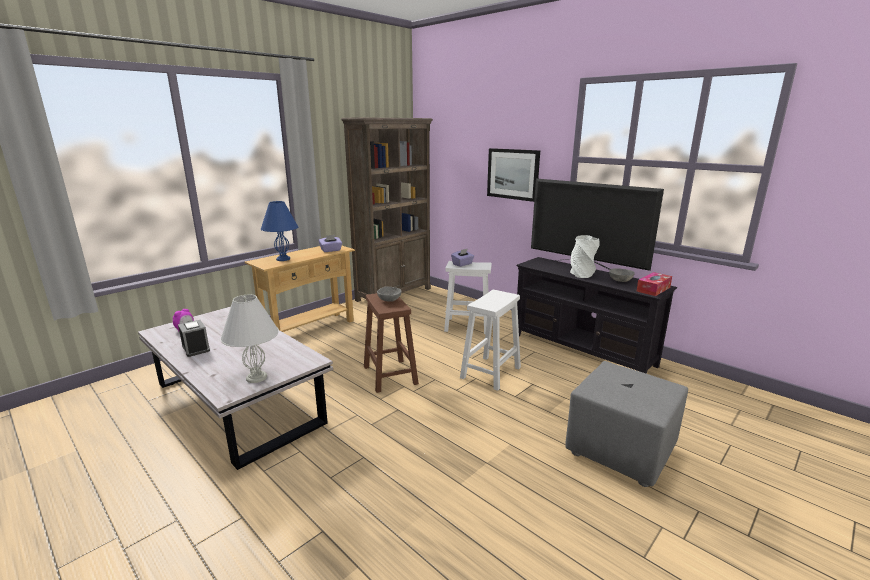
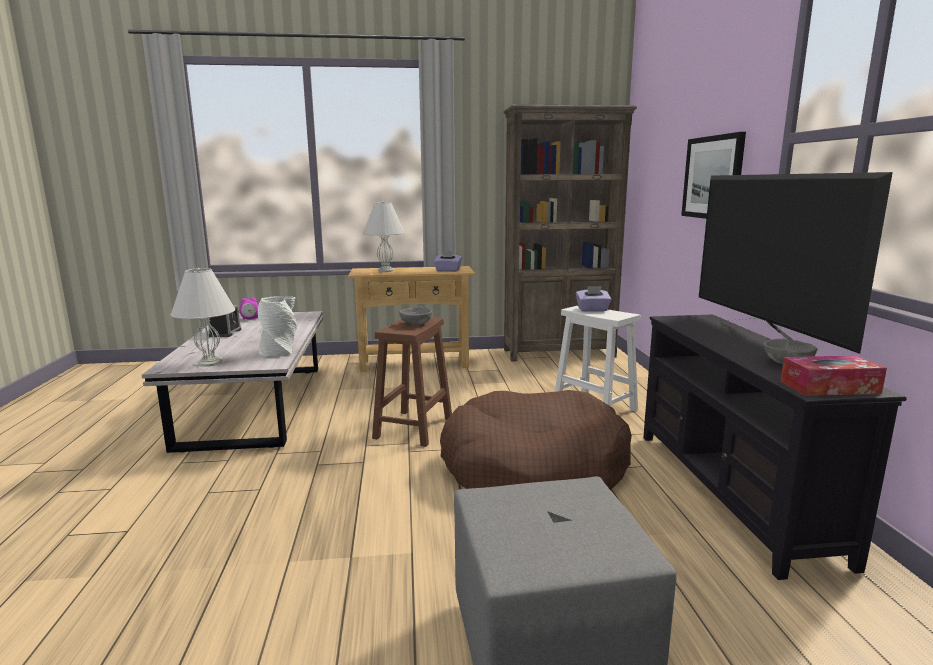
camera: 40 degrees right, 5 degrees down
(283, 259) = (385, 271): blue table lamp -> white table lamp
(491, 372) = (533, 467): white stool -> brown dog bed
(581, 274) = (731, 343): white vase -> white vase (279, 351)

